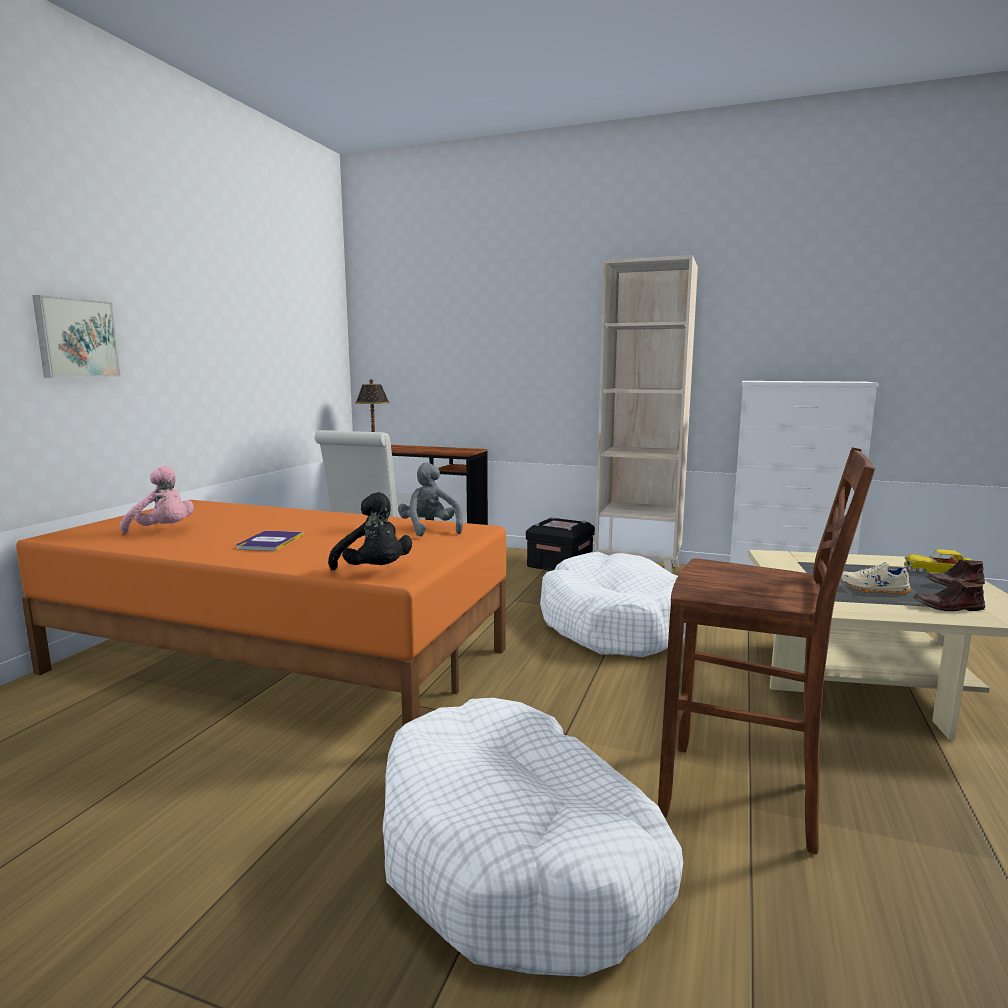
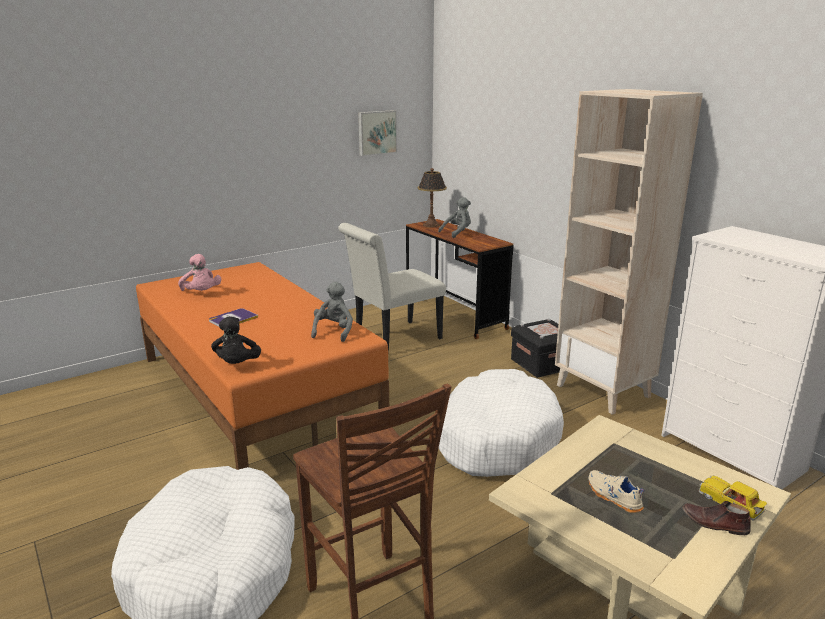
camera: 35 degrees right, 10 degrees up
(75, 338) = (177, 158): picture -> picture (376, 132)
(416, 448) = (457, 233): none -> grey plush toy
(948, 607) = (640, 542): brown shoe -> none

